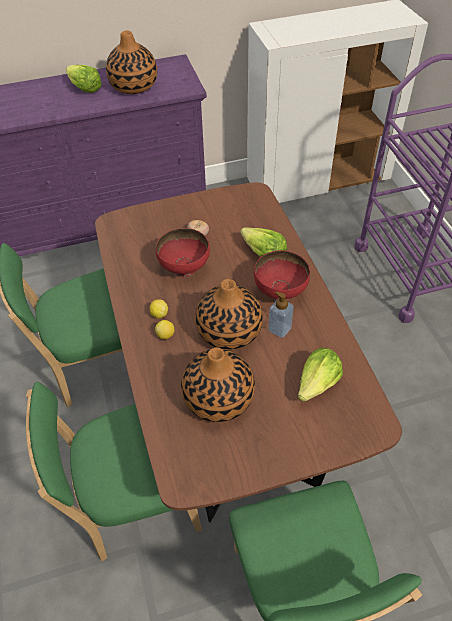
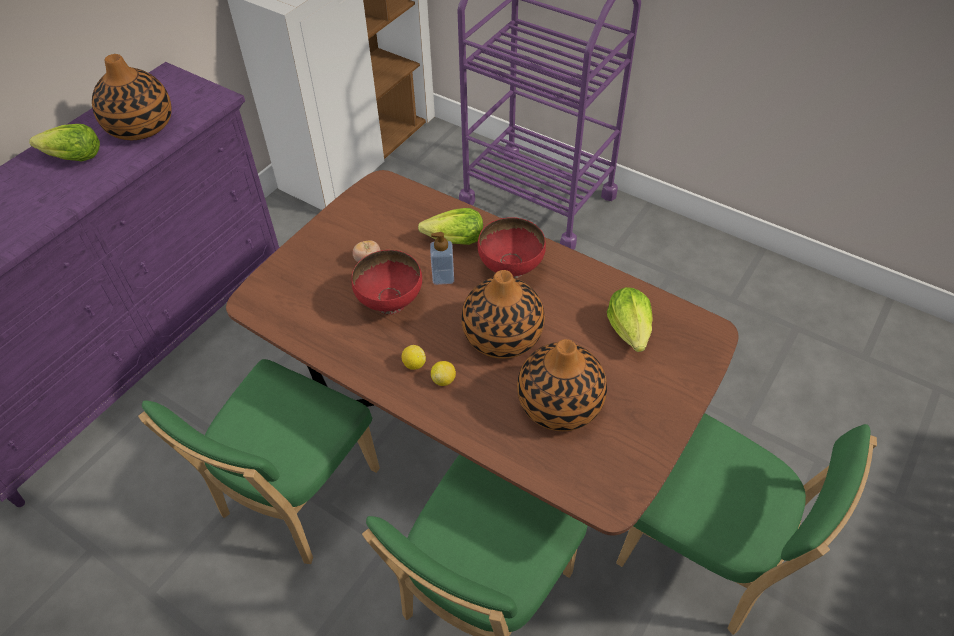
camera: 40 degrees left, 0 degrees up
(279, 329) = (546, 303): soap dispenser -> soap dispenser (443, 277)

